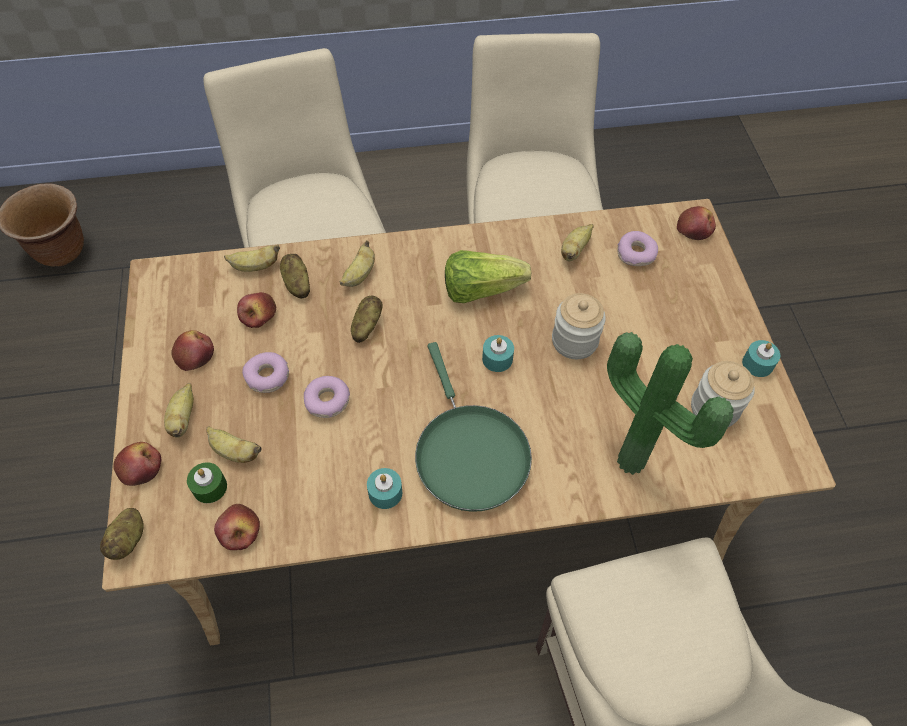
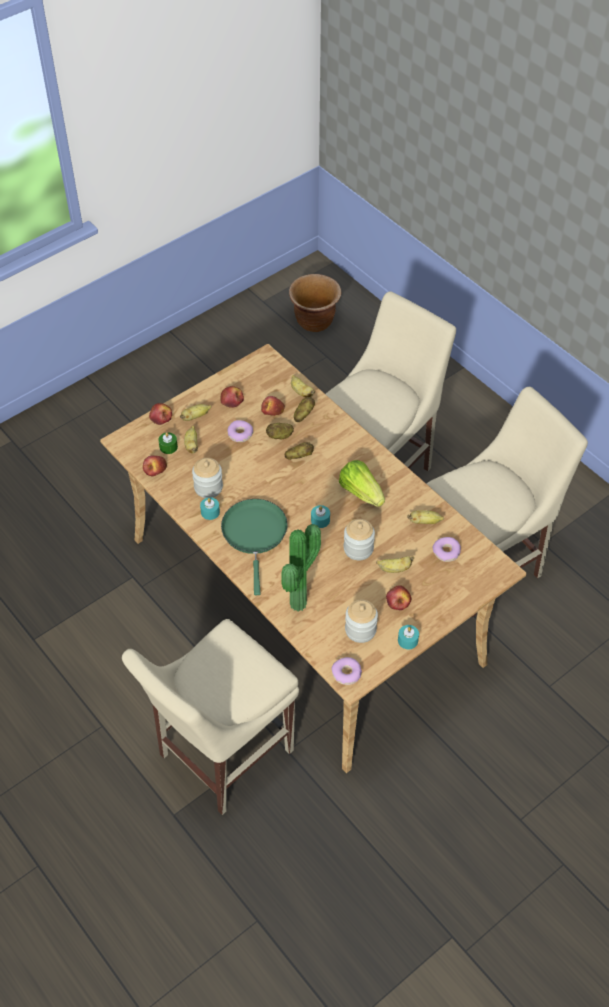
camera: 60 degrees right, 5 degrees down
(129, 539) = (126, 434): potato -> potato (280, 436)
(327, 401) = (243, 464): donut -> donut (346, 674)
(335, 471) = (208, 487): none -> jar
(359, 275) = (329, 436): banana -> banana (394, 569)
(469, 453) = (255, 534): green frying pan -> green frying pan turned 135 degrees clockwise
(695, 229) = (492, 574): apple -> apple (398, 601)

